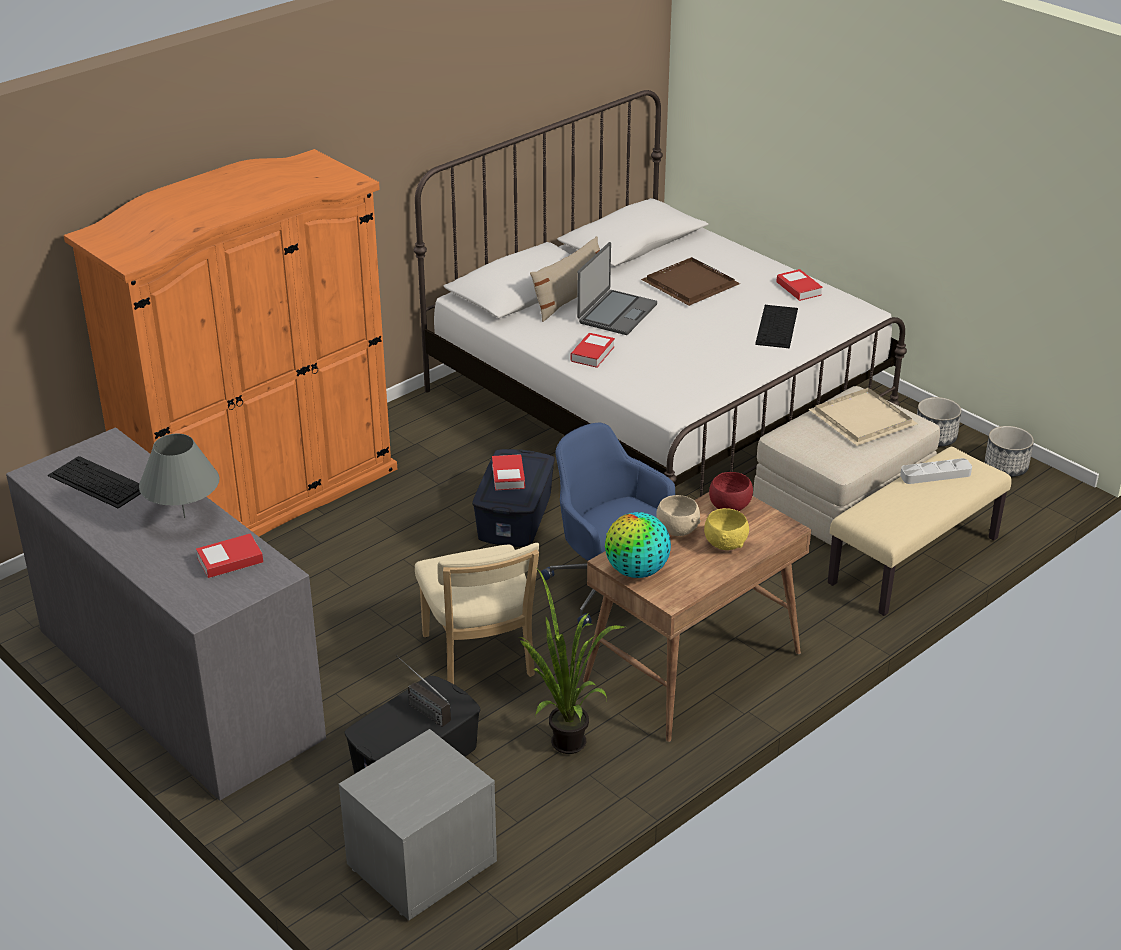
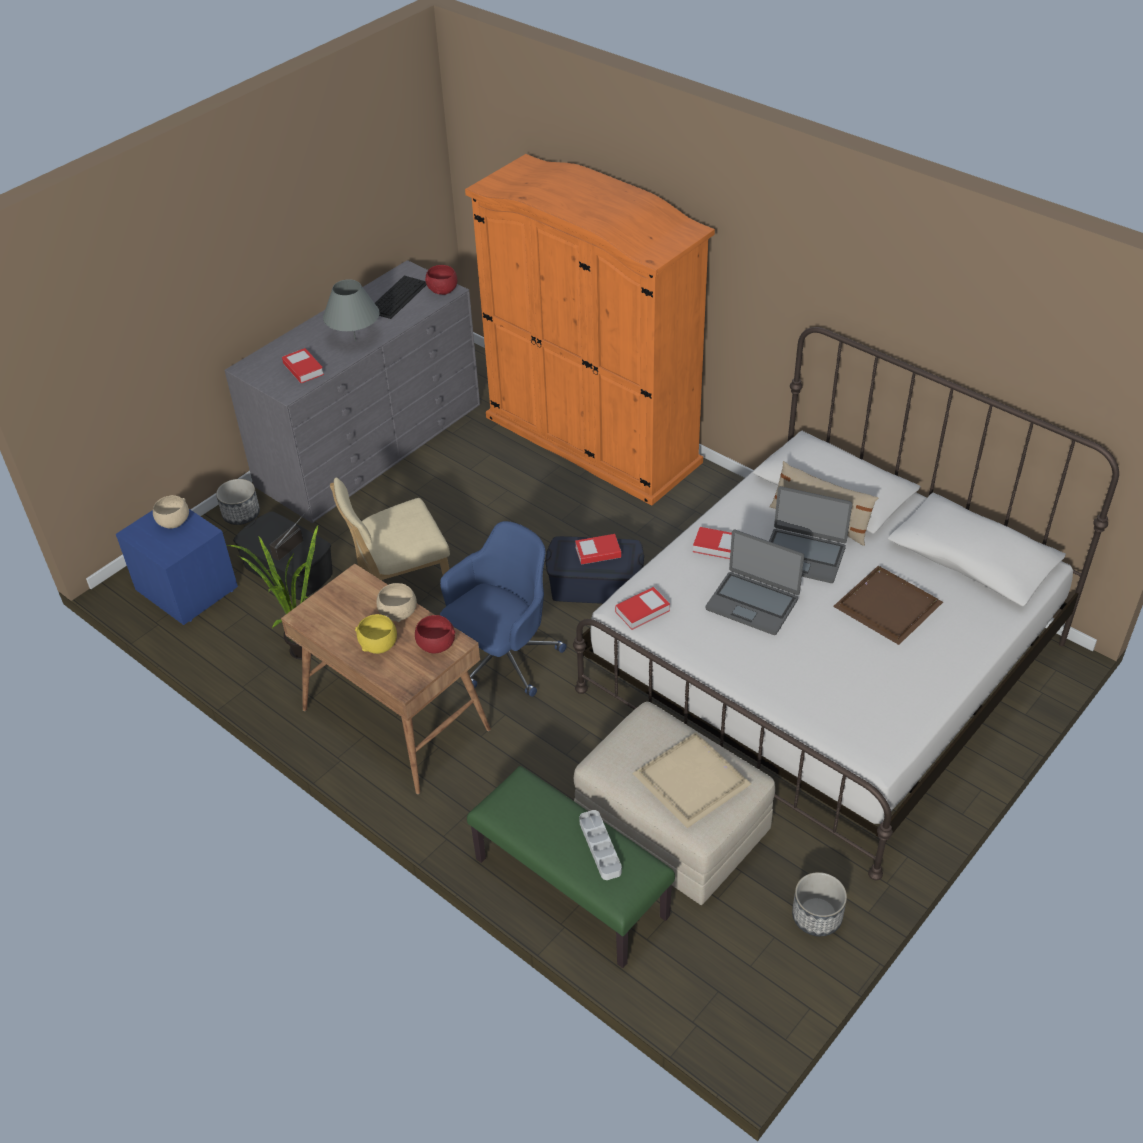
camera: 85 degrees right, 10 degrees up
(106, 446) = (443, 290): none -> red bowl
(398, 778) = (173, 523): none -> beige bowl
(421, 865) = (185, 589): grey nightstand -> blue nightstand
(636, 571) = (340, 593): globe -> none
(675, 344) = (752, 603): none -> laptop
(777, 326) = (815, 682): keyboard -> none
(798, 289) = (912, 698): book -> book (642, 611)
(914, 562) = (569, 888): beige bench -> green bench
(1006, 467) = (771, 988): planter -> planter (241, 514)

